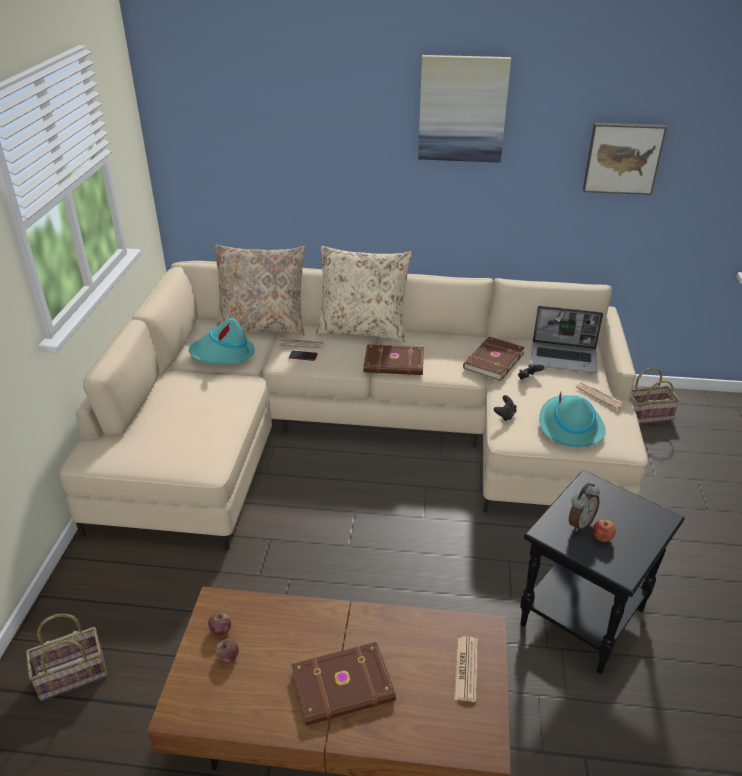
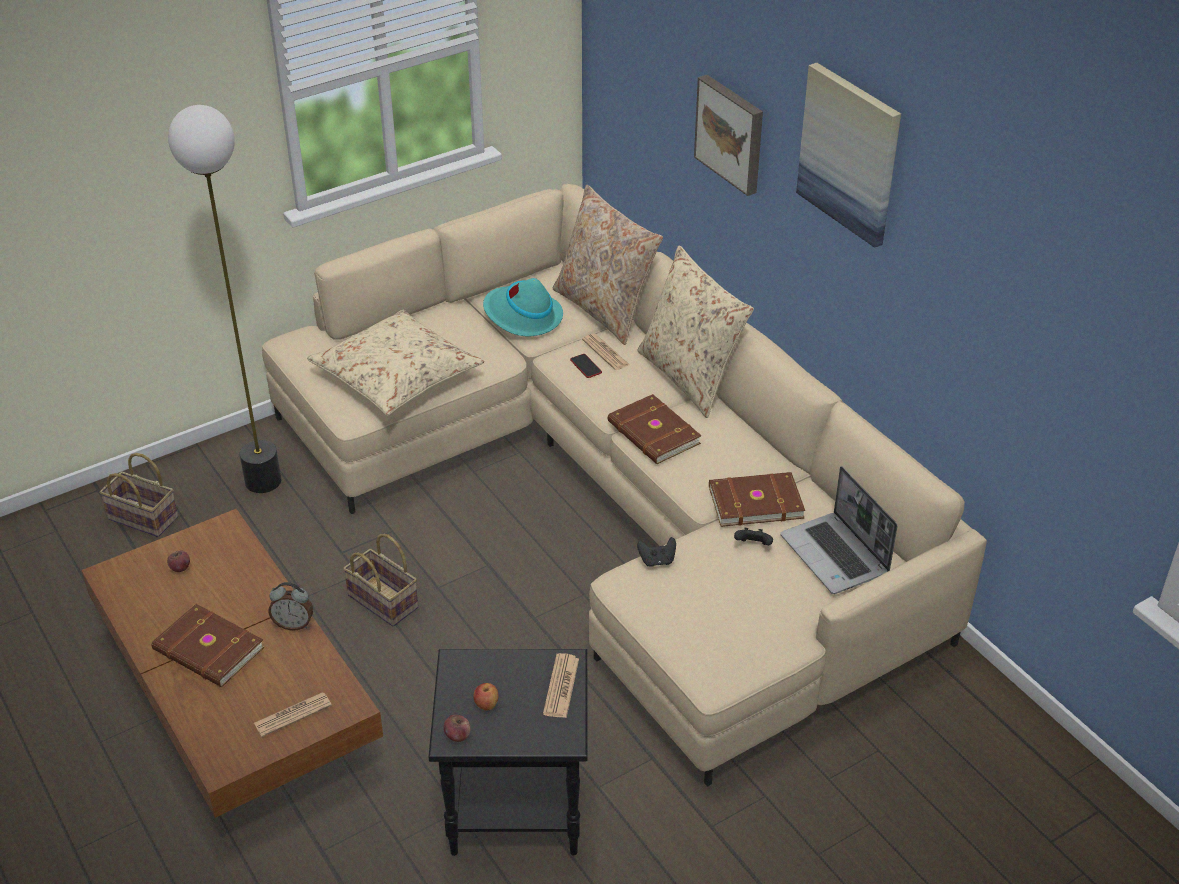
camera: 50 degrees right, 5 degrees up
(133, 578) = (263, 480): none -> floor lamp
(200, 428) = (397, 376): none -> beige pillow
(220, 629) = (202, 547): apple -> apple (457, 735)
(569, 426) = (694, 619): turquoise hat -> none
(579, 523) = (492, 680): alarm clock -> alarm clock (293, 624)
(599, 396) = (789, 618): newspaper -> newspaper (561, 686)
(622, 157) = (1012, 324): picture -> picture (731, 133)
(648, 415) = (957, 722): basket -> basket (385, 601)

